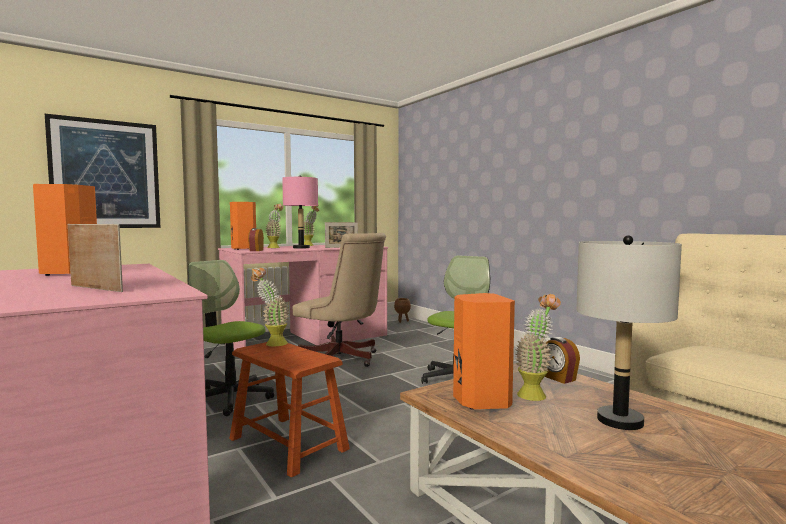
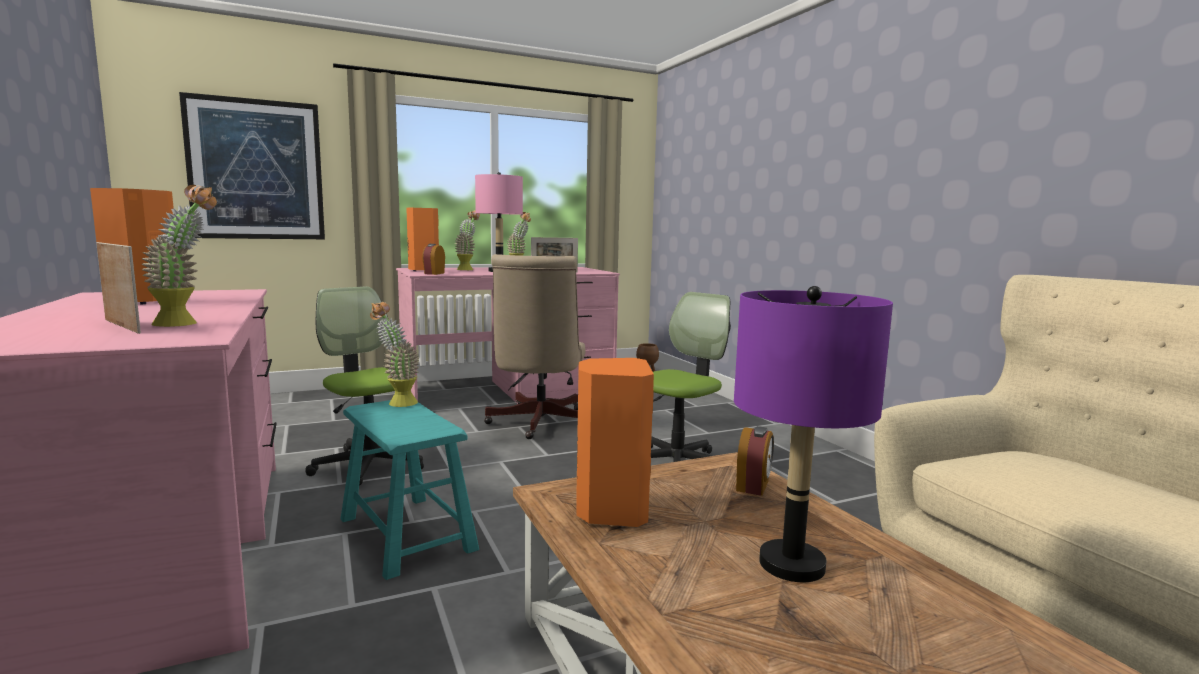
camera: 10 degrees right, 5 degrees up
(288, 444) = (407, 534): brown stool -> turquoise stool
(342, 360) = (538, 424): beige office chair -> beige office chair turned 45 degrees clockwise
(536, 394) = (700, 508): potted plant -> potted plant (187, 323)
(558, 378) = (753, 486): alarm clock -> alarm clock turned 135 degrees counterclockwise
(619, 421) = (791, 565): grey table lamp -> purple table lamp

